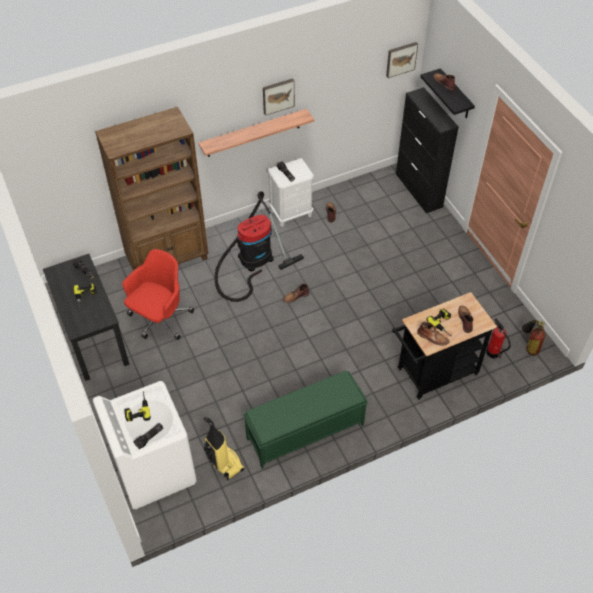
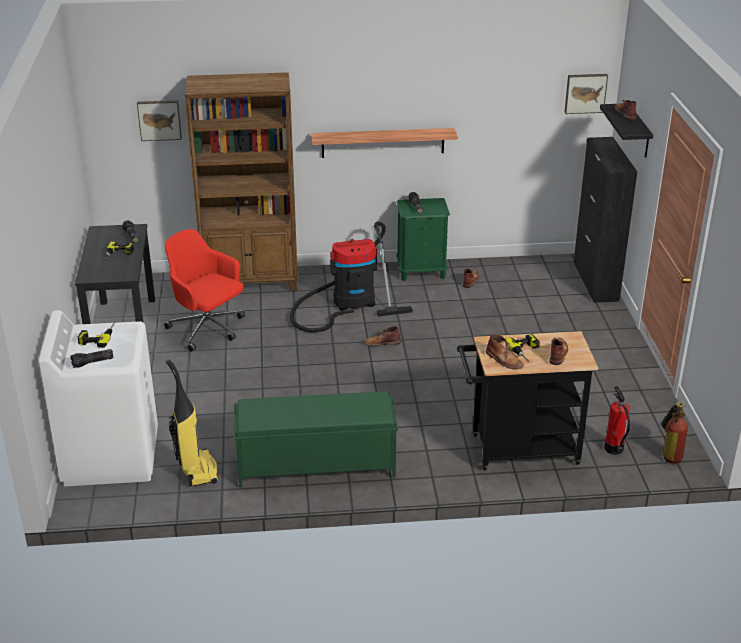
camera: 20 degrees right, 20 degrees down
(160, 319) = (208, 329): red office chair -> red office chair turned 105 degrees counterclockwise
(278, 95) = (417, 97): picture -> picture (159, 119)
(291, 213) = (422, 271): white nightstand -> green nightstand

